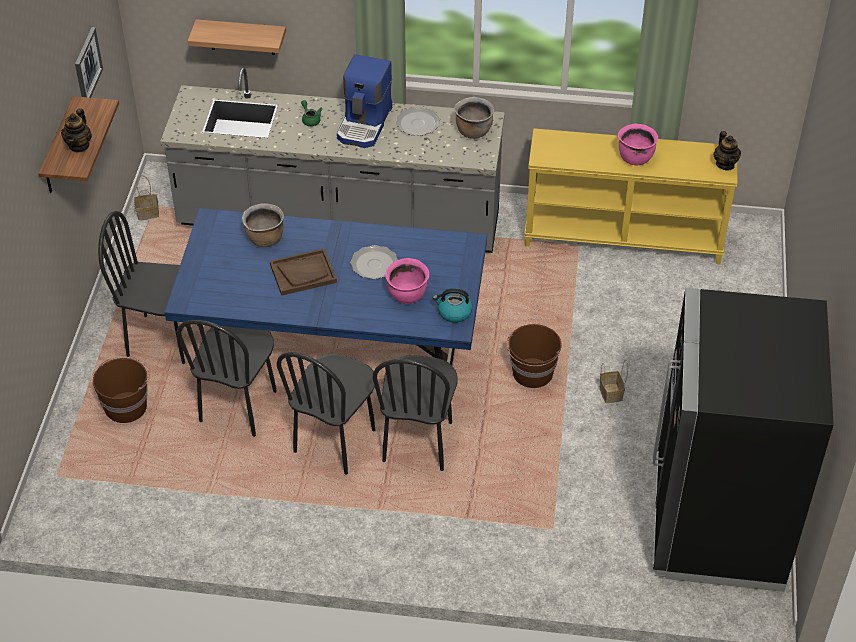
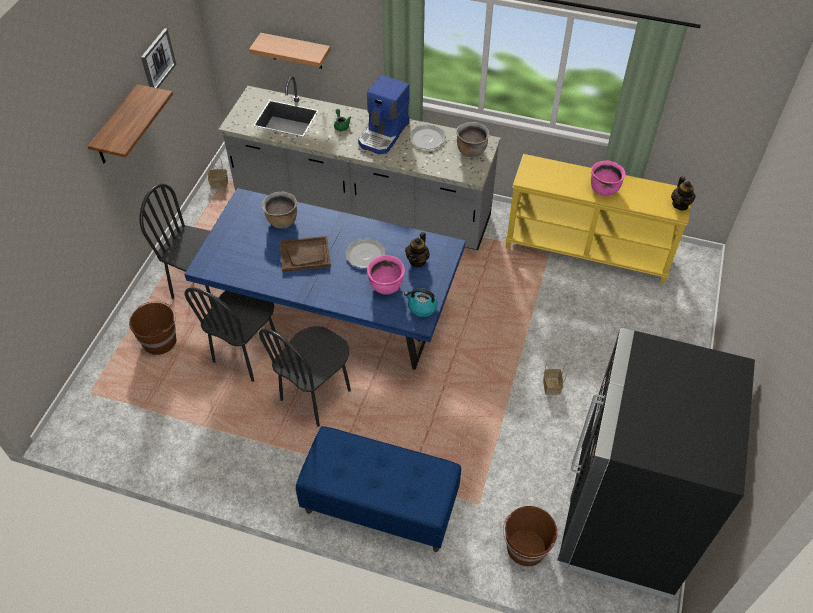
camera: 10 degrees right, 5 degrees up
(79, 145) = (128, 126): teapot -> teapot (417, 261)
(418, 442) = (383, 406): black chair -> none
(439, 547) = (379, 505): none -> blue bench
(532, 373) = (489, 359): brown bucket -> brown bucket (526, 548)

